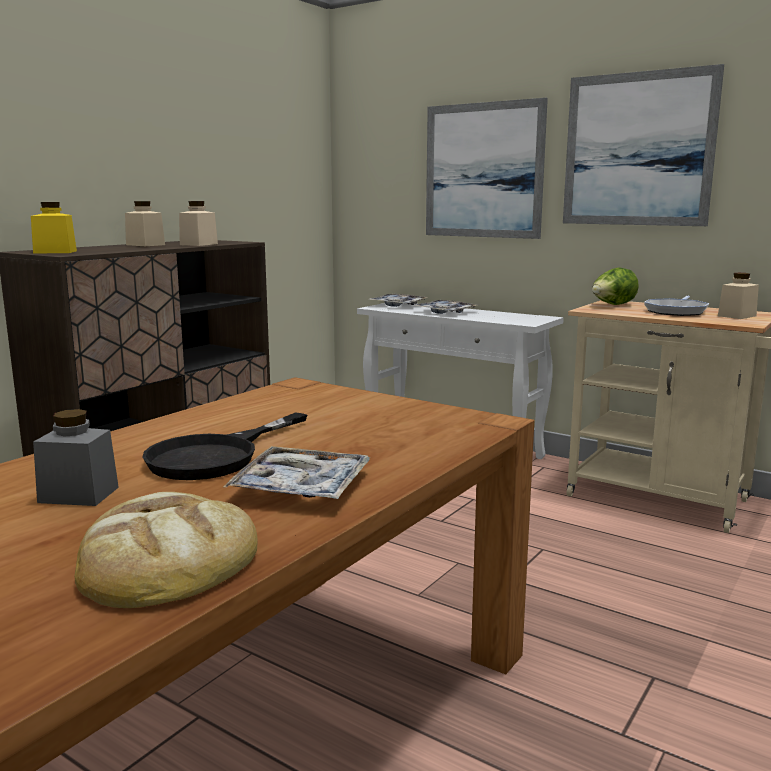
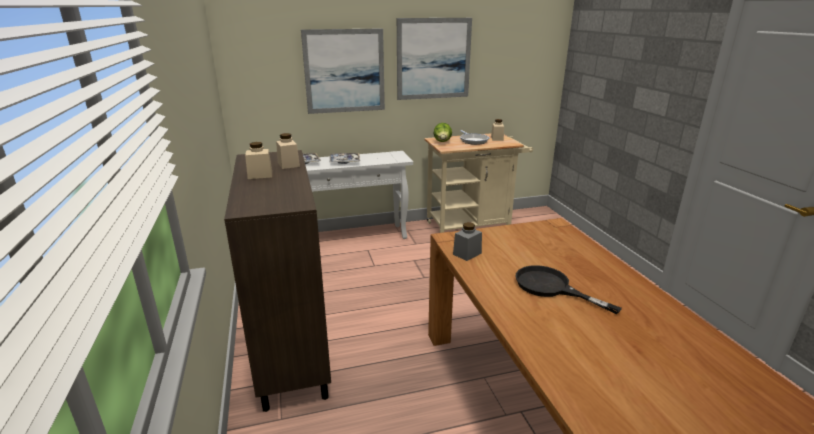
camera: 50 degrees left, 10 degrees up
(55, 252) = (273, 204): yellow jar -> none
(79, 495) = (582, 331): grey jar -> grey jar (467, 254)
(167, 559) = (672, 328): bread -> none
(217, 455) = (551, 287): black frying pan -> black frying pan turned 150 degrees clockwise
(301, 487) = (609, 282): tray -> none

